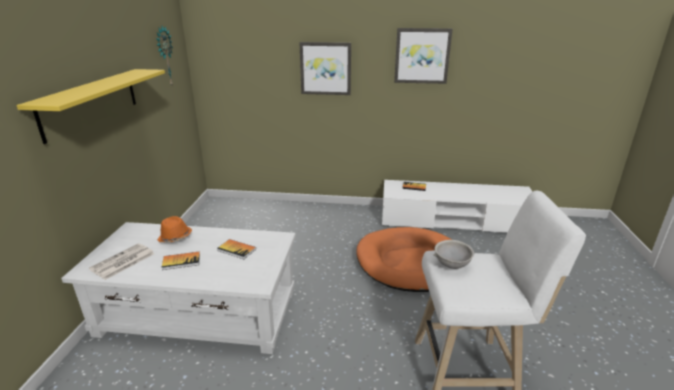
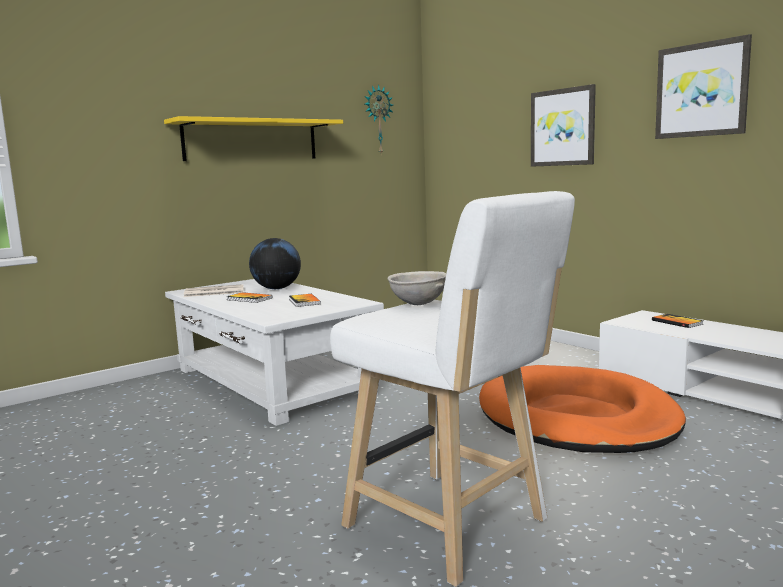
camera: 45 degrees right, 15 degrees down
(175, 238) = (277, 288): orange hat -> globe

